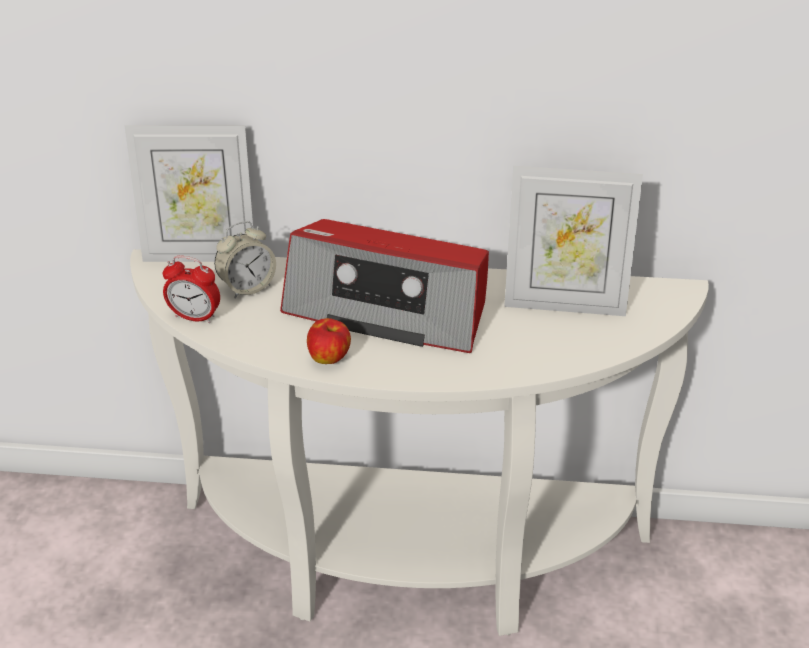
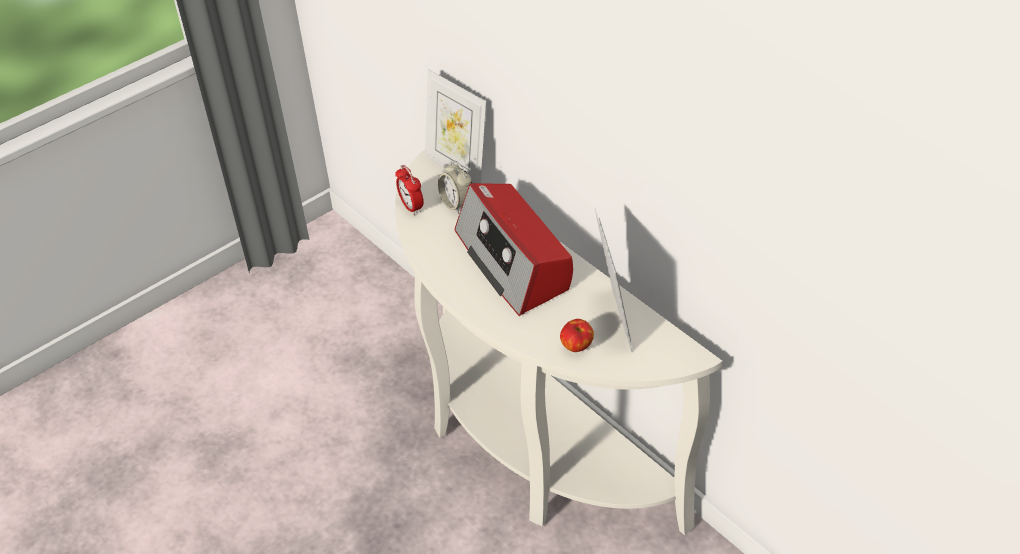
camera: 45 degrees right, 5 degrees up
(247, 287) = (457, 204): alarm clock -> alarm clock turned 45 degrees clockwise
(330, 357) = (447, 272): apple -> apple (577, 346)
(565, 303) = (612, 320): picture frame -> picture frame turned 150 degrees counterclockwise

